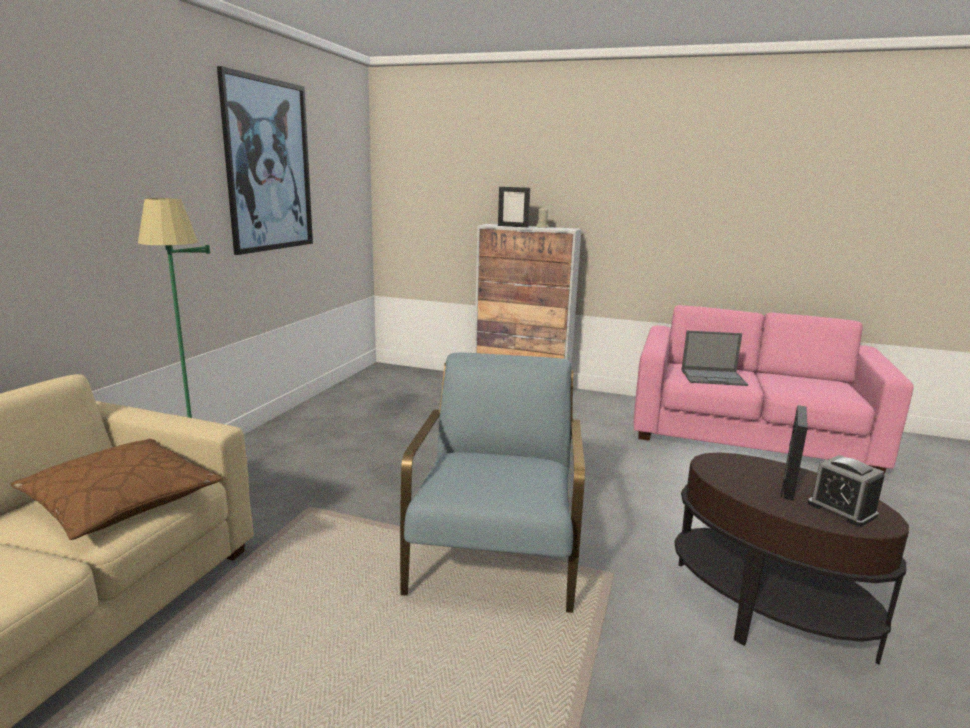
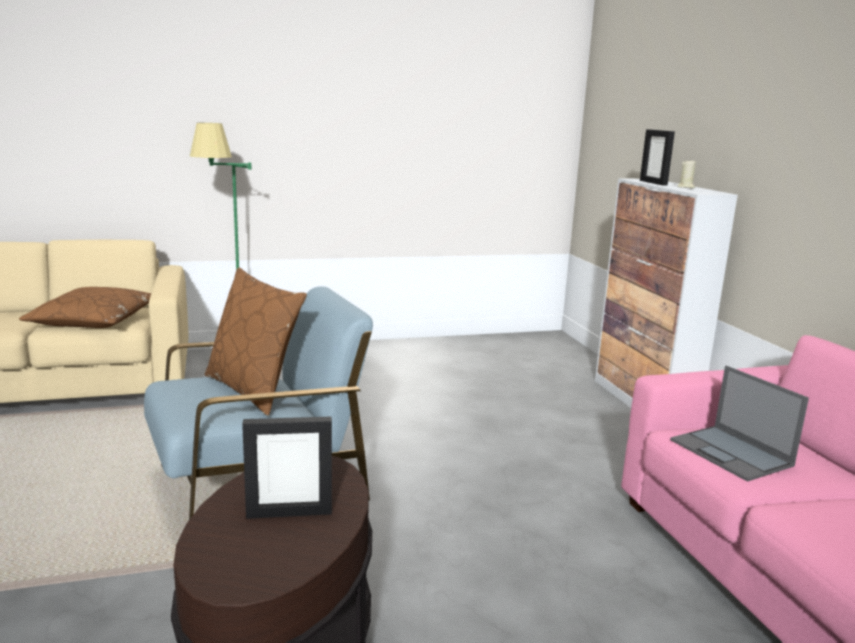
camera: 55 degrees right, 0 degrees up
(269, 166) = (404, 102): picture -> none
(493, 462) = (254, 389): none -> brown pillow
(841, 510) = (244, 552): alarm clock -> none

